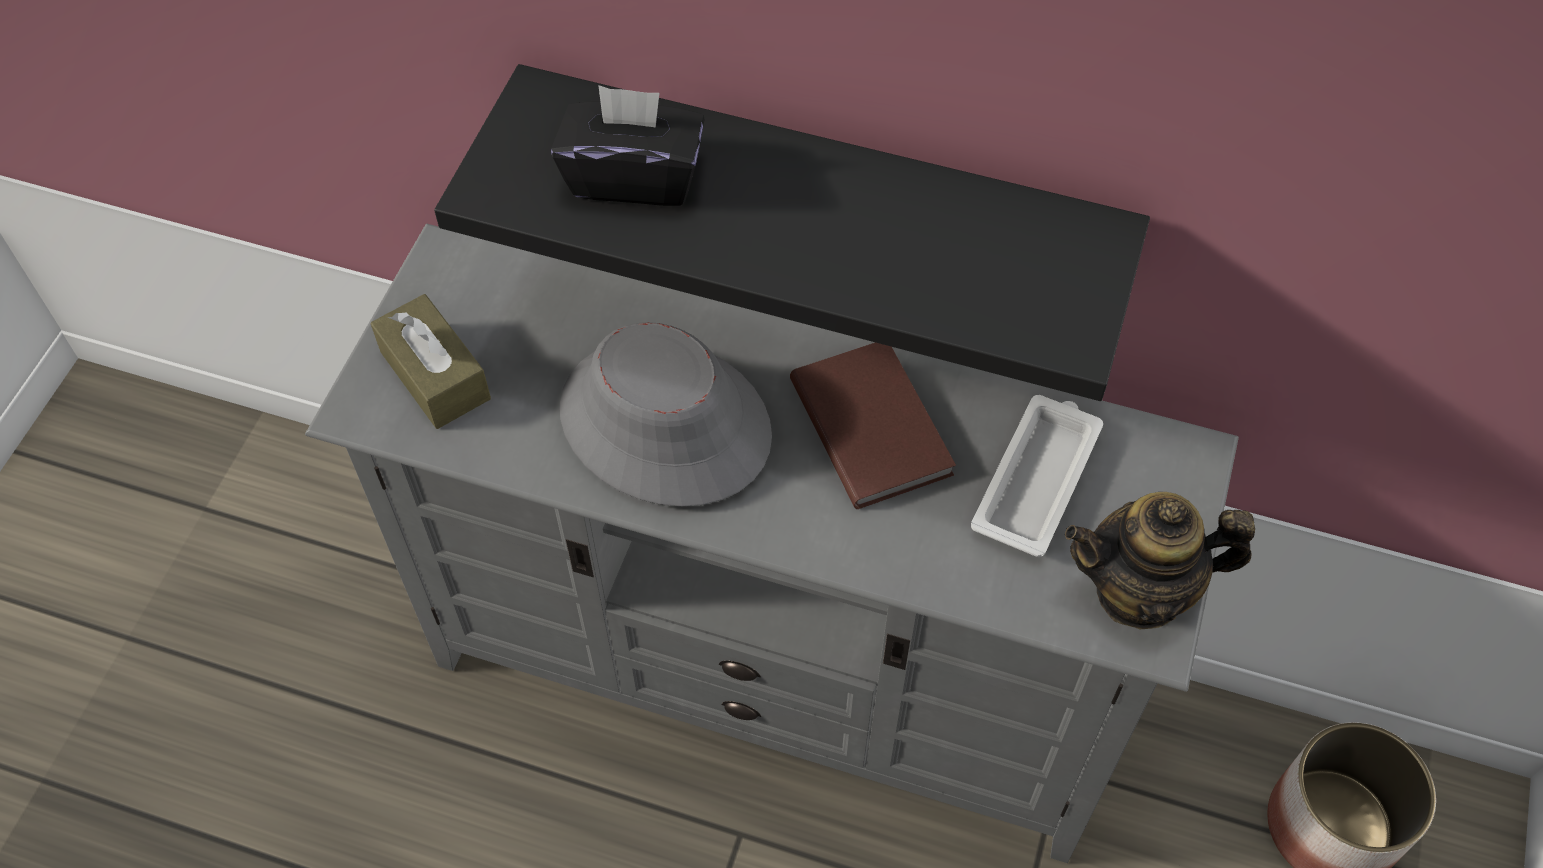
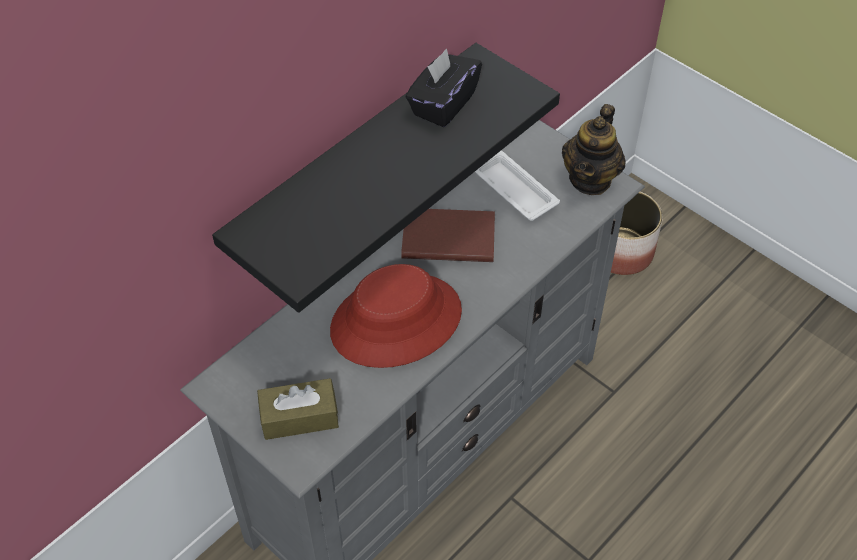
camera: 65 degrees left, 5 degrees down
(634, 177) = (331, 211): black tissue box -> black tissue box (443, 104)
(664, 423) = (396, 321): grey hat -> red hat

